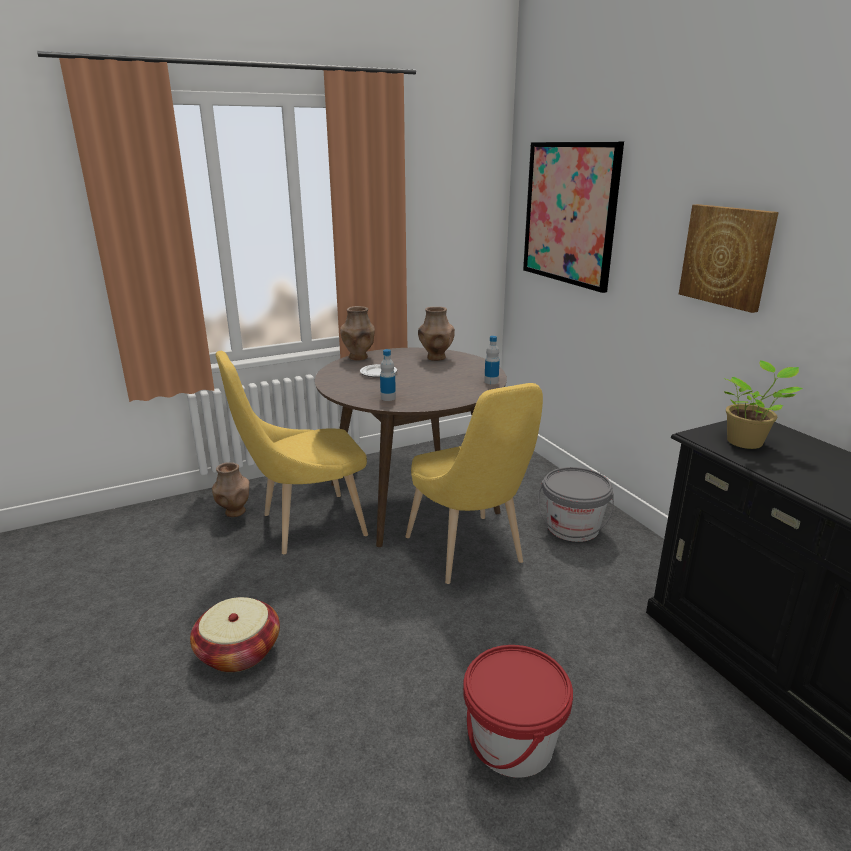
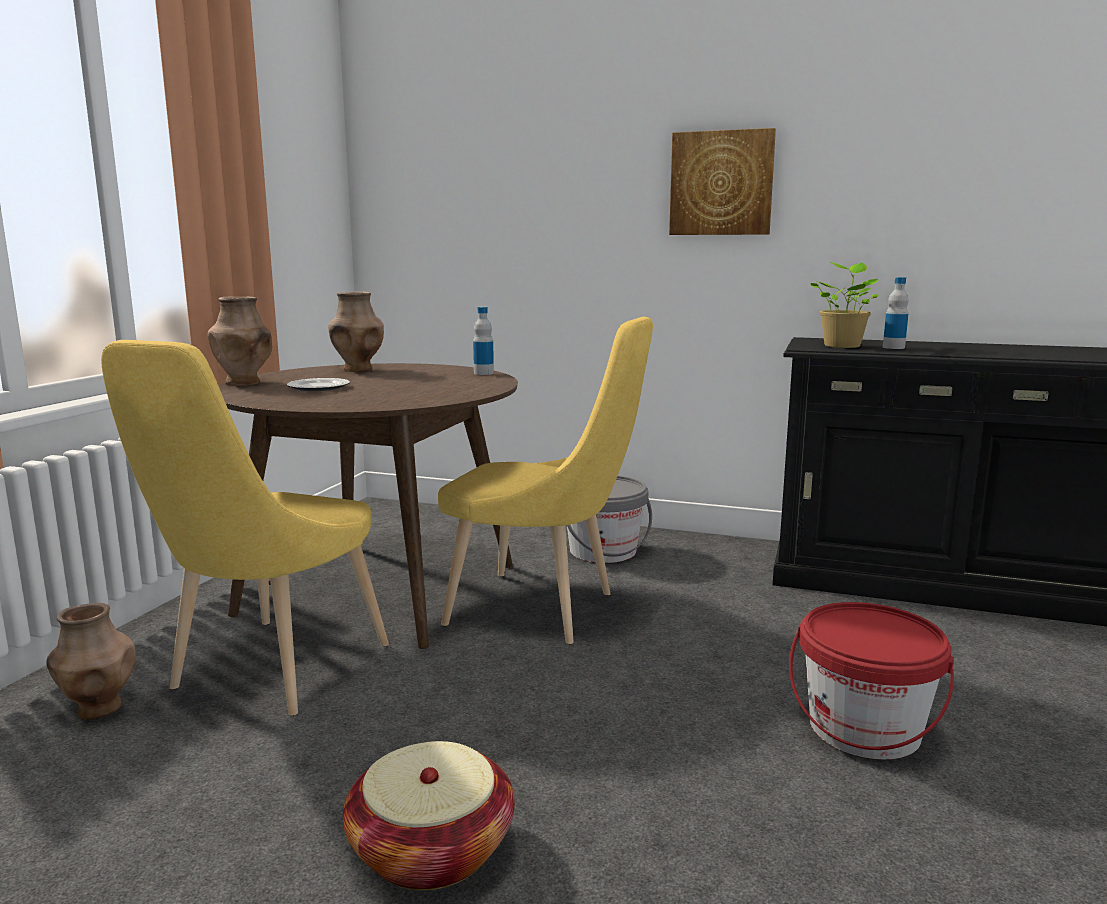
camera: 45 degrees left, 10 degrees down
(388, 398) = (401, 399): bottle -> bottle (893, 347)
(569, 213) = (473, 170): picture -> none

